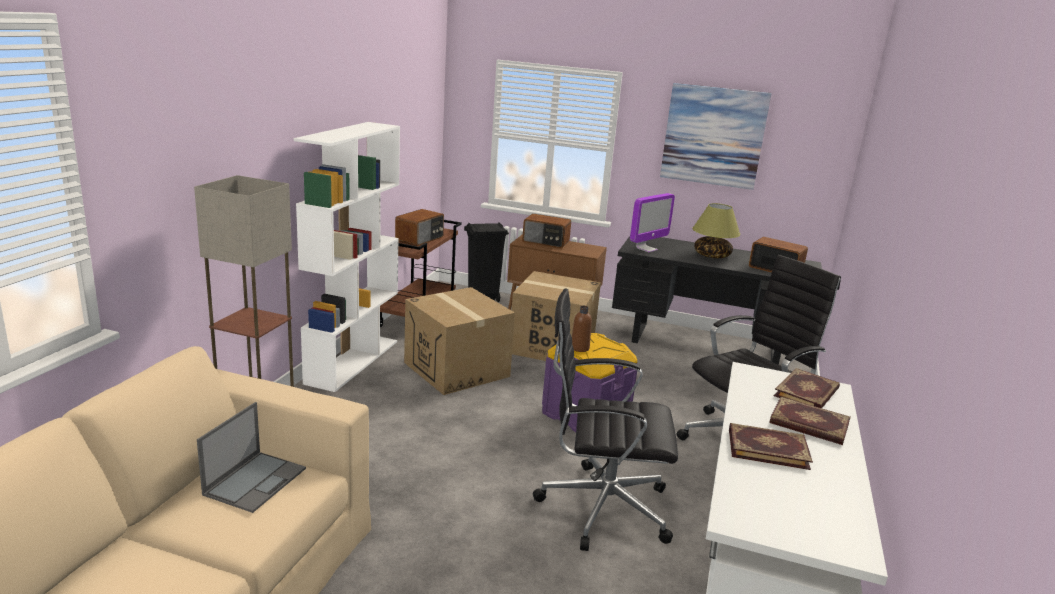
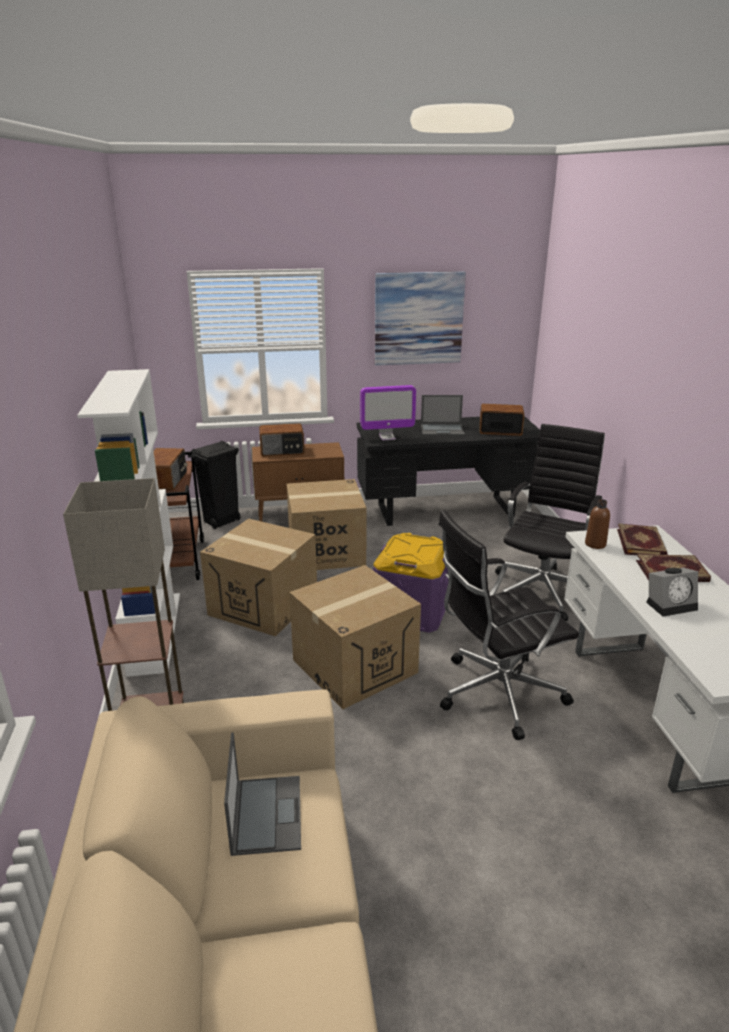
camera: 25 degrees left, 5 degrees up
(489, 439) = (354, 666): none -> cardboard box
(579, 348) = (405, 553): brown bottle -> brown bottle (595, 544)
(646, 249) = (387, 437): monitor -> monitor turned 60 degrees clockwise
(712, 255) = (442, 430): table lamp -> laptop
(767, 448) = (671, 604): book -> alarm clock

